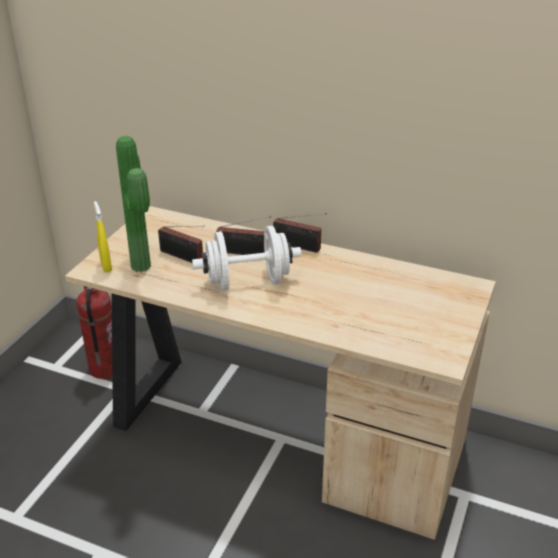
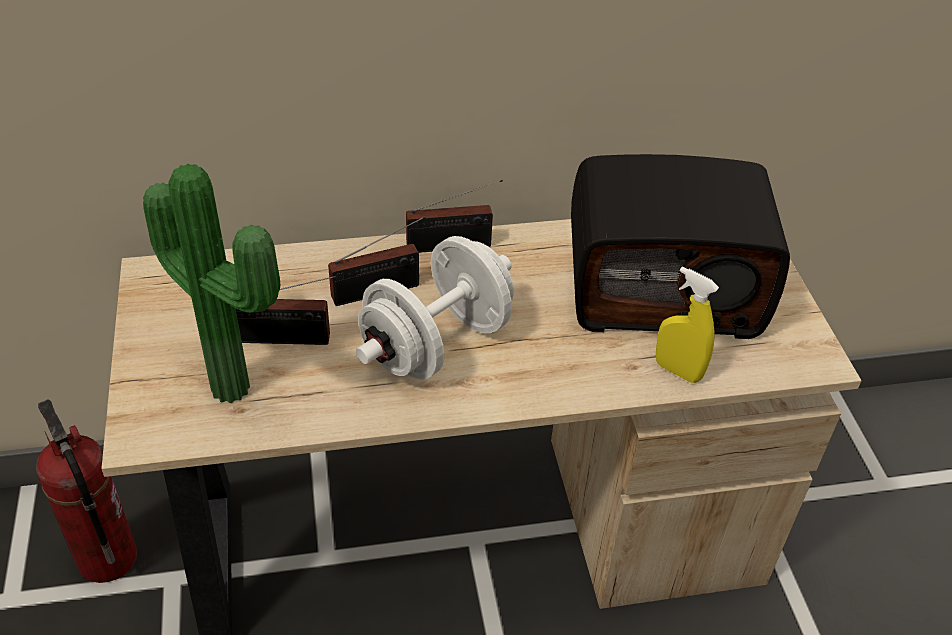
camera: 35 degrees left, 10 degrees up
(106, 266) = (165, 414): yellow spray bottle -> yellow spray bottle (677, 371)
(392, 300) = (663, 288): none -> radio

